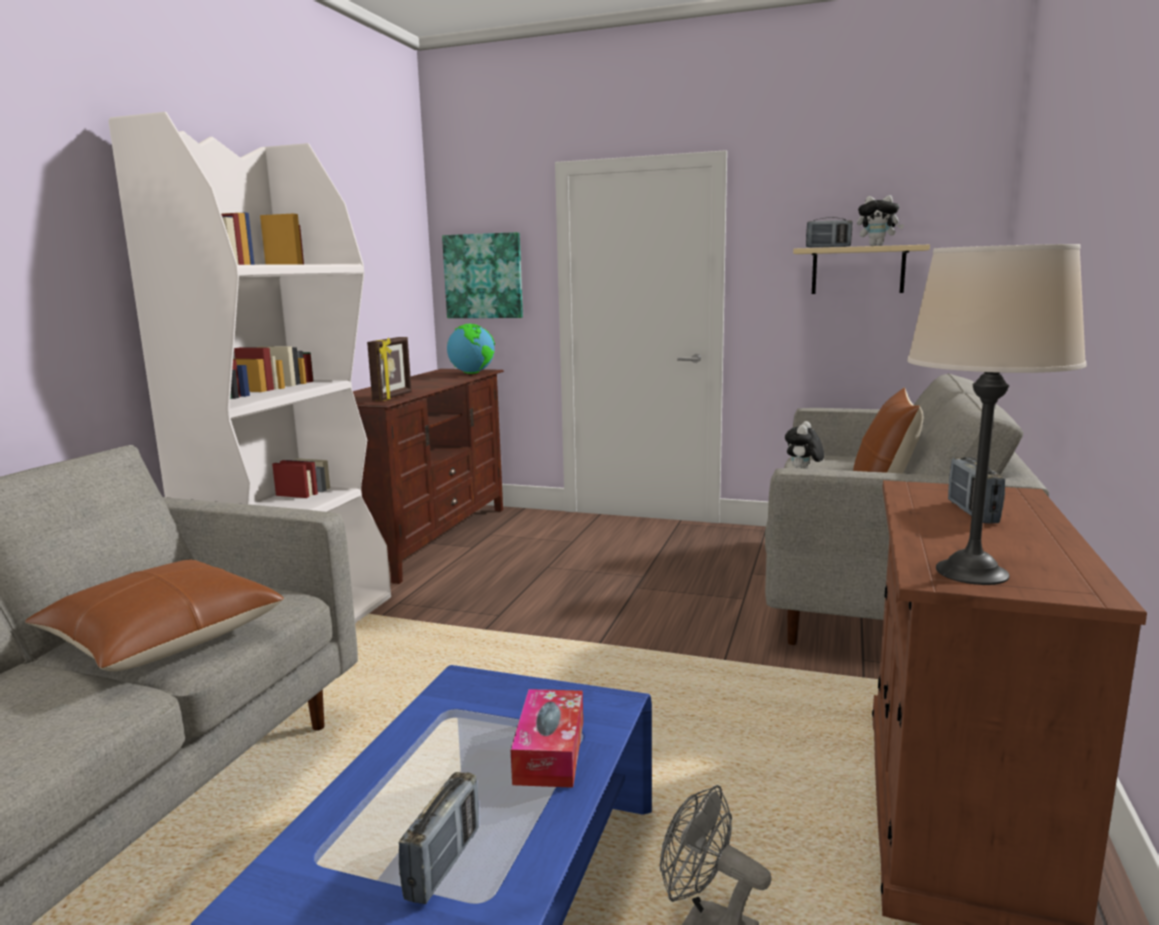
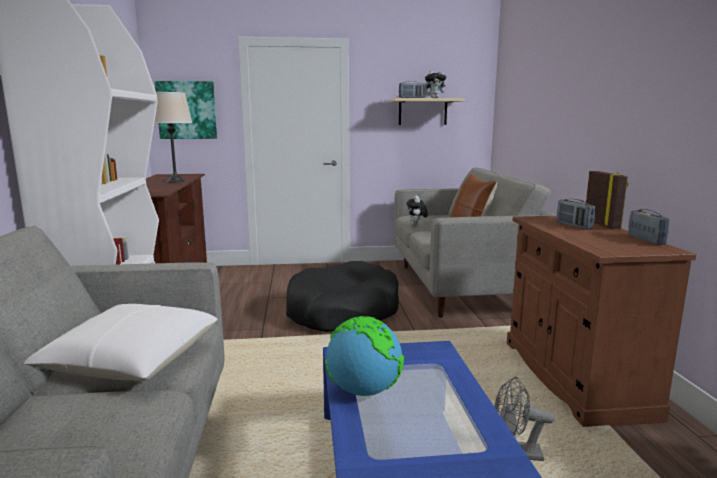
camera: 25 degrees left, 0 degrees up
(162, 638) = (131, 360): brown pillow -> white pillow
(393, 397) = (161, 191): picture frame -> picture frame (602, 225)
(443, 863) = (445, 439): radio -> radio (646, 240)
(472, 373) = (187, 176): globe -> globe (364, 391)
(550, 751) = (434, 376): tissue box -> none
(635, 607) = (342, 312): none -> black dog bed
(971, 572) = (615, 248): beige table lamp -> beige table lamp (175, 181)

